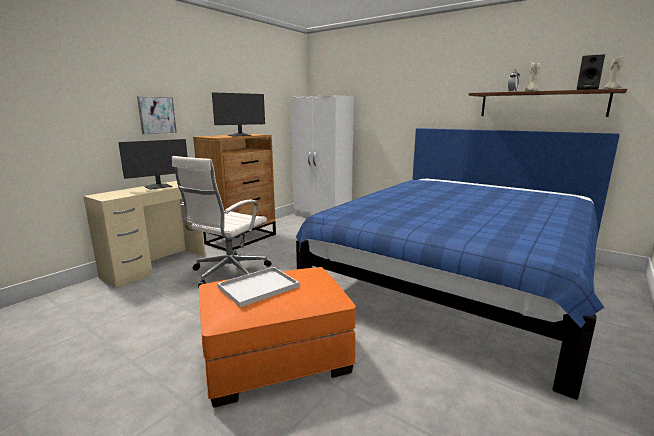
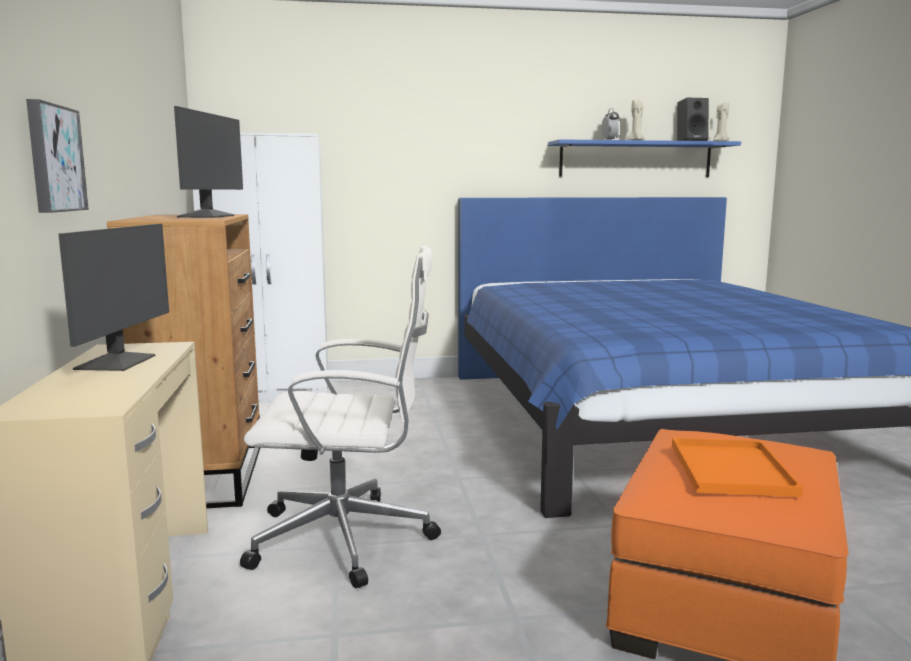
camera: 45 degrees left, 5 degrees down
(228, 274) = (347, 539): white office chair -> white office chair turned 75 degrees counterclockwise
(259, 286) = (728, 468): white tray -> orange tray
(541, 104) = (635, 159): brown shelf -> blue shelf

